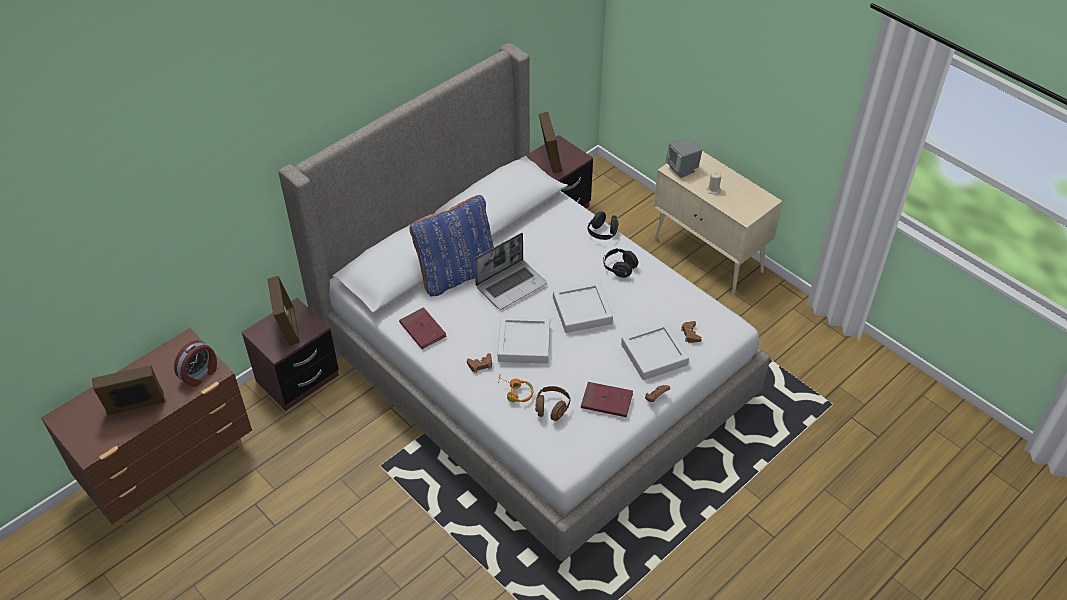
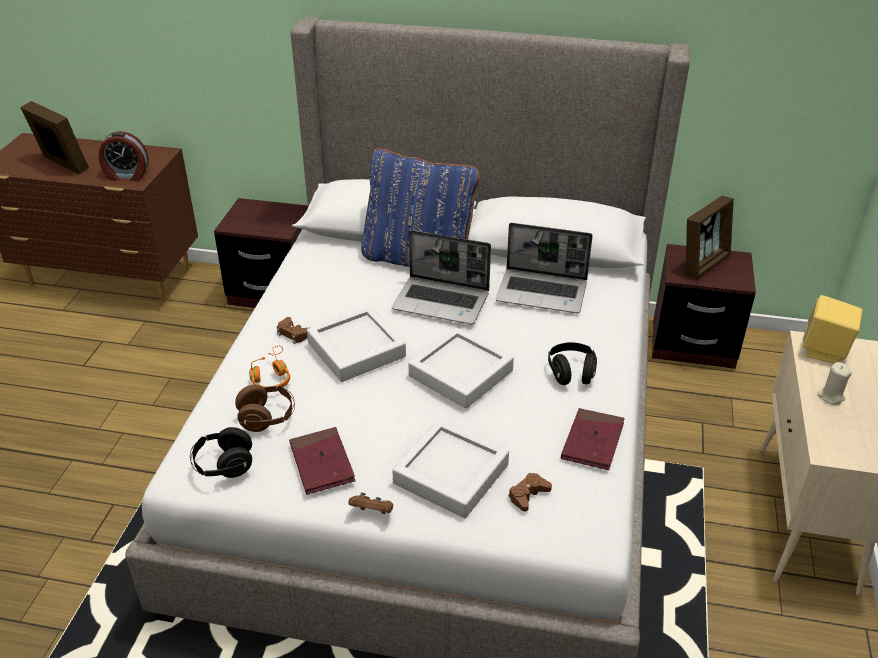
camera: 55 degrees right, 10 degrees down
(288, 327) = (267, 217): picture frame -> none
(422, 330) = (310, 273): red book -> red book (592, 442)
(541, 239) = (543, 292): none -> laptop
(602, 233) = (613, 334): black headphones -> black headphones (223, 465)
(682, 169) = (824, 351): grey speaker -> yellow speaker

